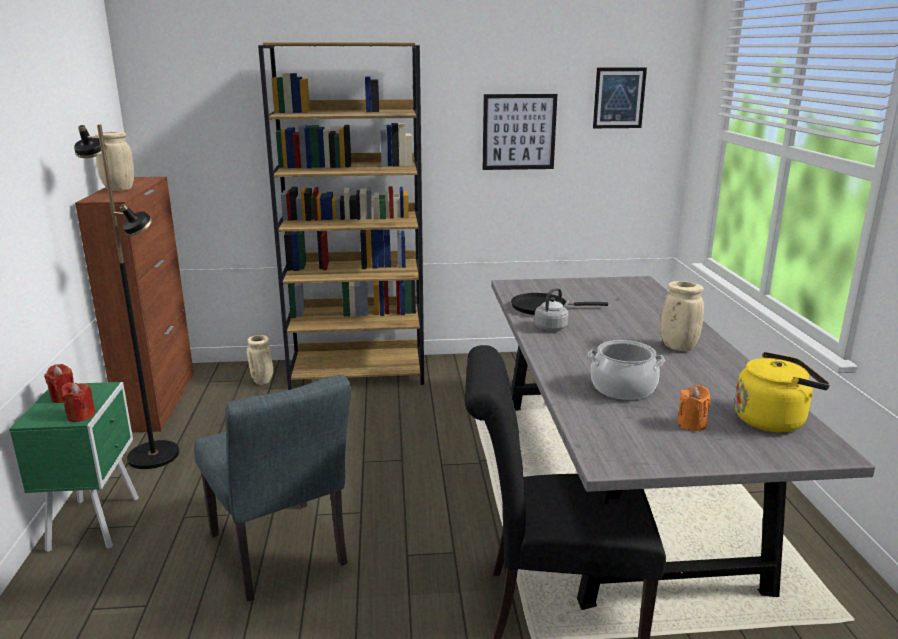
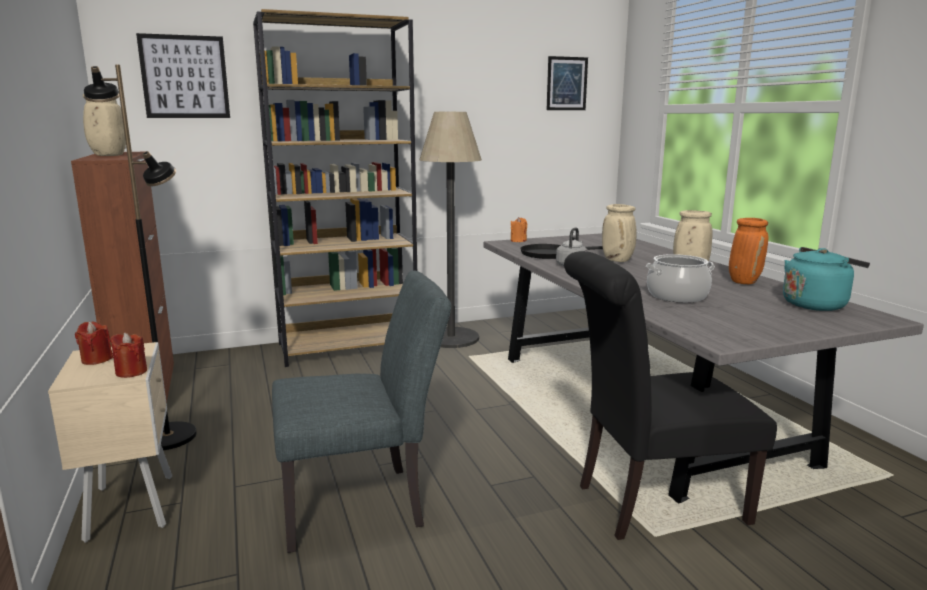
camera: 15 degrees left, 5 degrees down
(96, 522) = (133, 506): green nightstand -> beige nightstand
(263, 381) = (254, 363): beige vase -> beige vase (618, 260)
(282, 555) = (364, 504): grey chair -> grey chair turned 60 degrees counterclockwise
(465, 372) = (451, 338): none -> floor lamp
(519, 132) = (485, 112): picture -> picture (185, 77)
(691, 424) = (759, 312): orange candle -> orange candle (518, 240)
(722, 373) = (744, 282): none -> orange vase
(772, 420) = (816, 304): yellow kettle -> turquoise kettle

